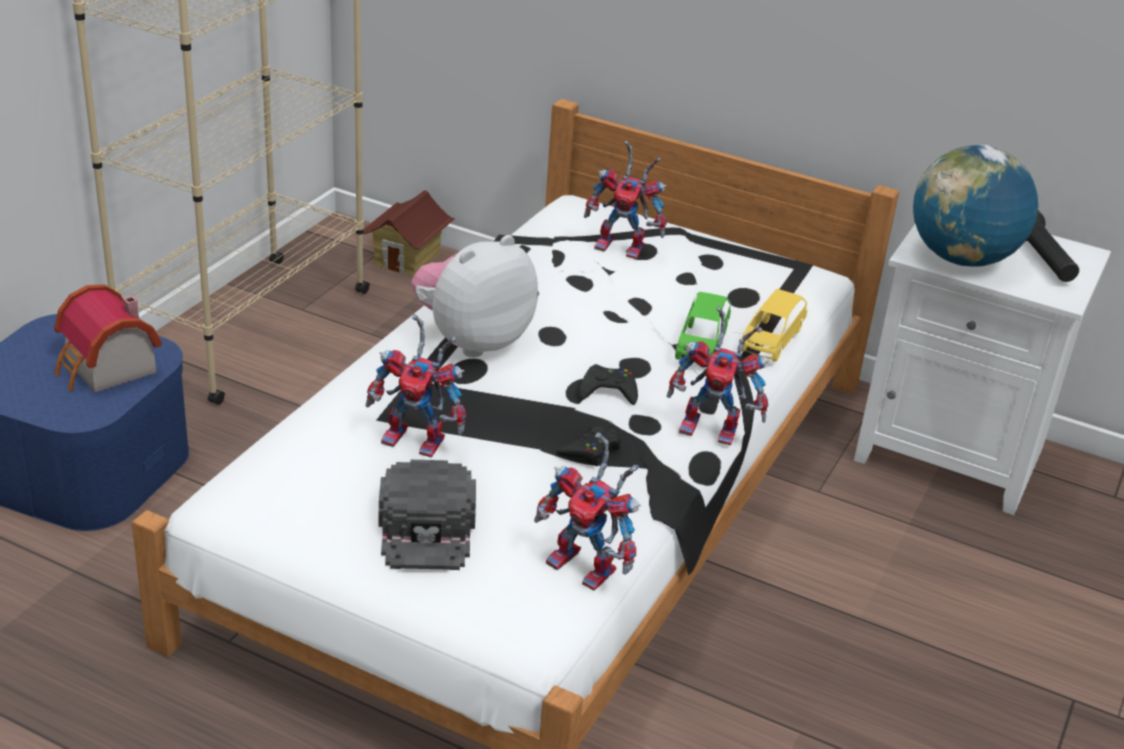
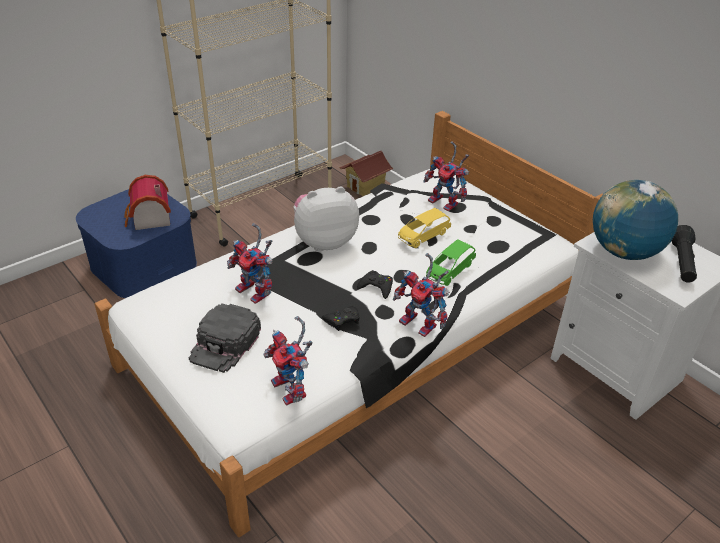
camera: 25 degrees right, 5 degrees up
(771, 340) = (496, 277): yellow toy car -> yellow toy car (423, 236)

